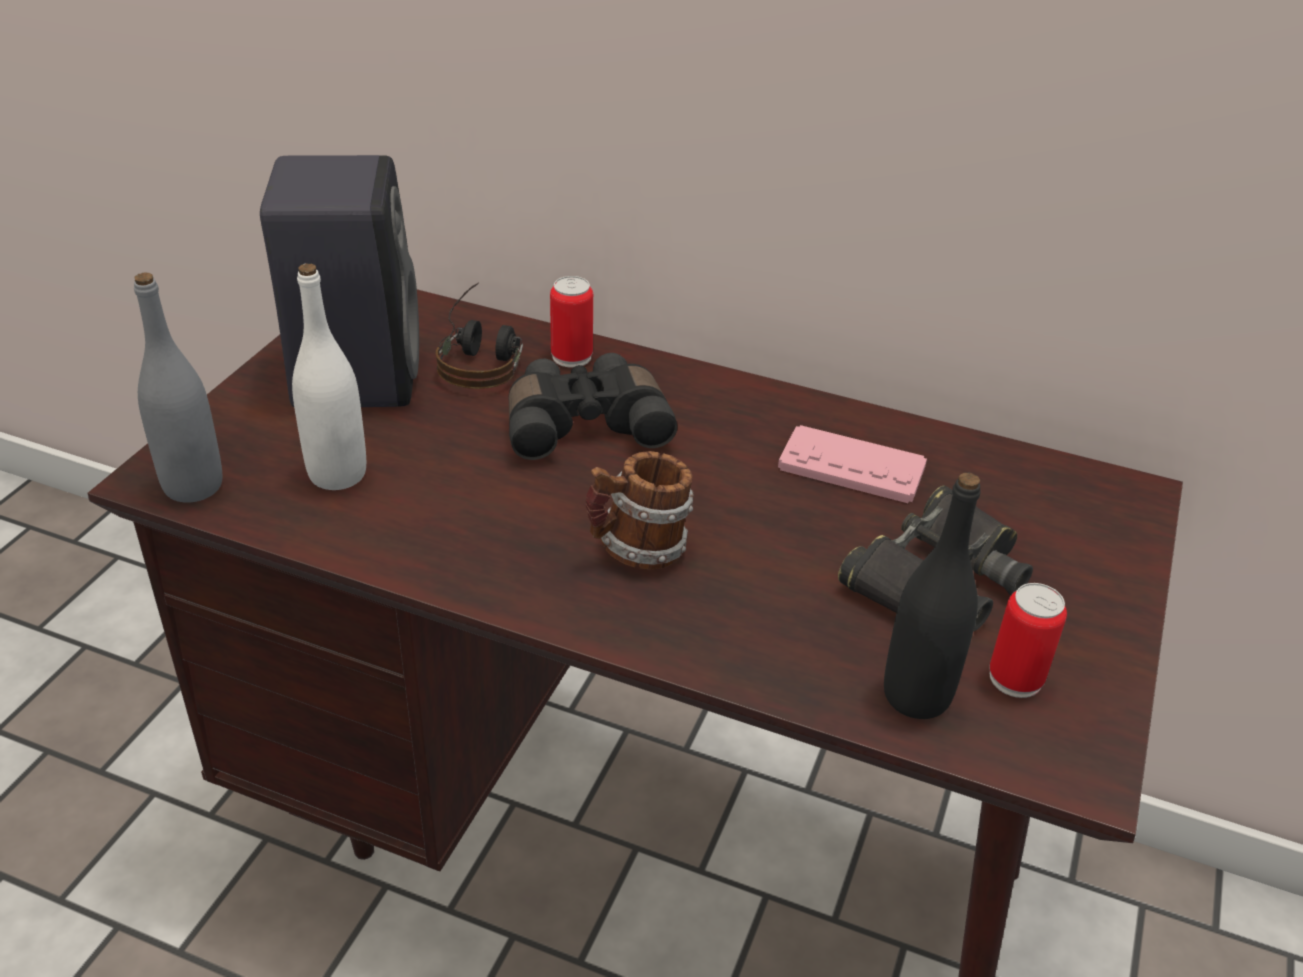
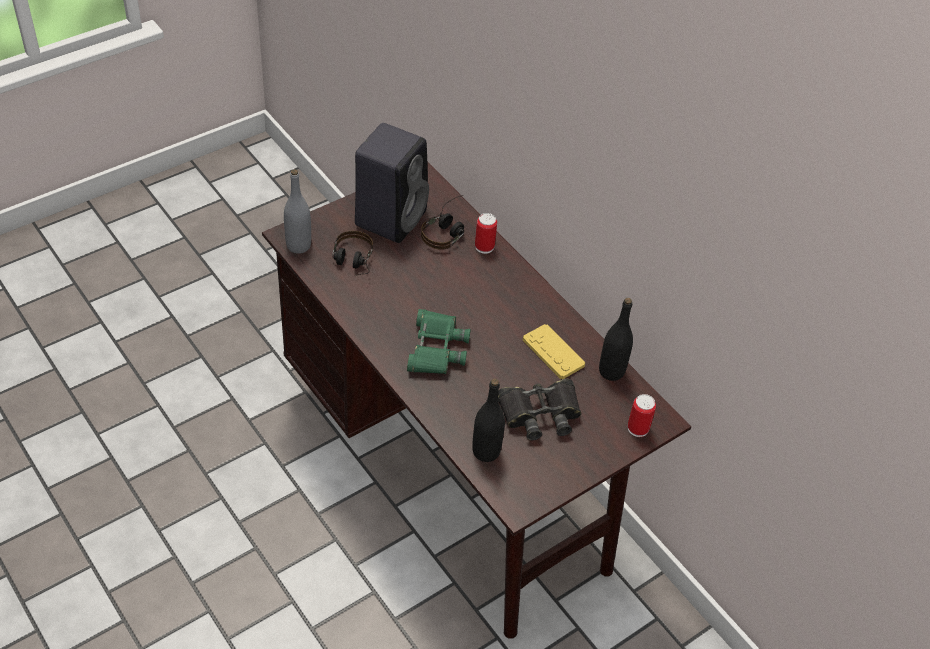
camera: 30 degrees right, 10 degrees up
(337, 474) = (352, 263): white bottle -> headphones
(585, 423) = (463, 283): black binoculars -> none
(638, 551) = (436, 348): mug -> green binoculars
(851, 467) = (553, 352): pink game controller -> yellow game controller
(974, 455) = (611, 371): none -> black bottle
(1015, 678) = (528, 464): can -> can (638, 428)

